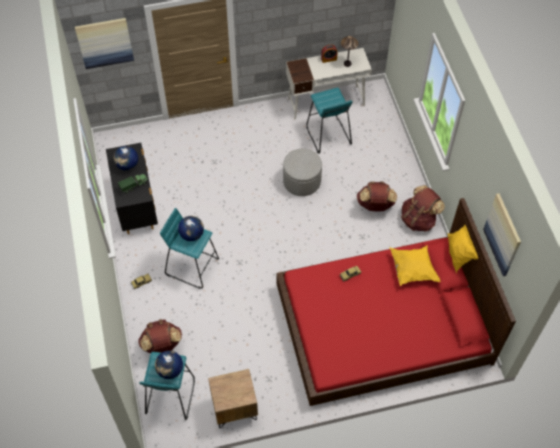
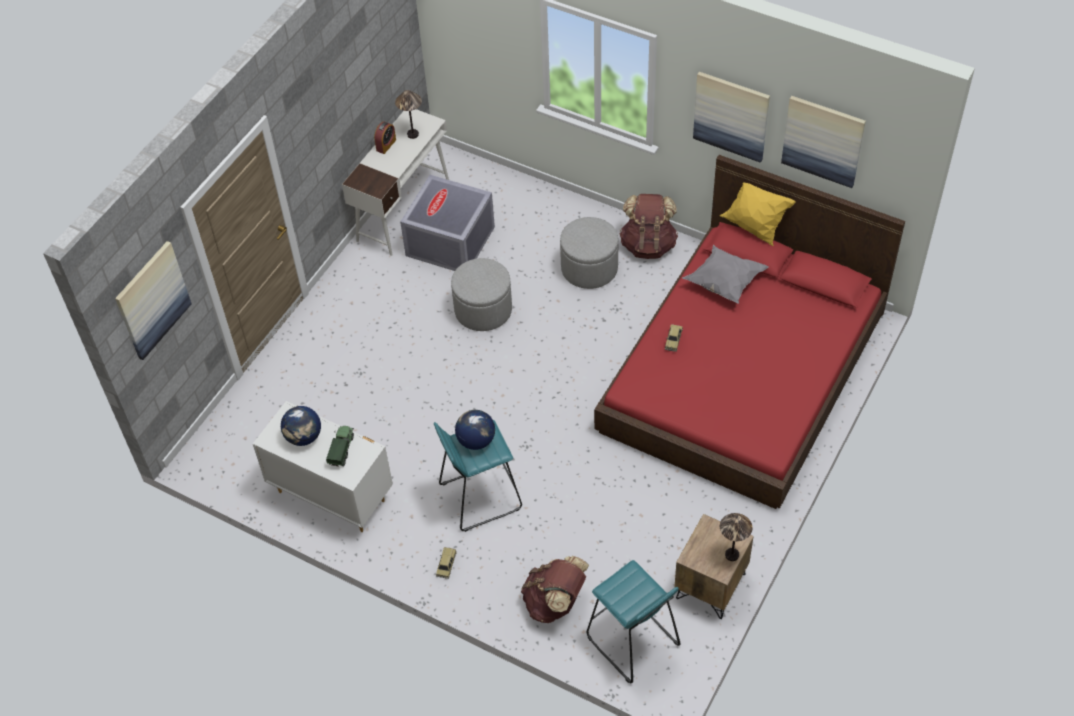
camera: 45 degrees left, 5 degrees down
(136, 206) = (331, 495): black dresser -> white dresser
(170, 370) = (637, 587): globe -> none
(235, 401) = (732, 555): none -> table lamp
(328, 136) = (451, 242): turquoise stool -> grey storage box
(375, 205) = (589, 268): brown backpack -> grey ottoman
(412, 270) = (723, 283): yellow pillow -> grey pillow
(476, 180) = (731, 116): none -> picture

